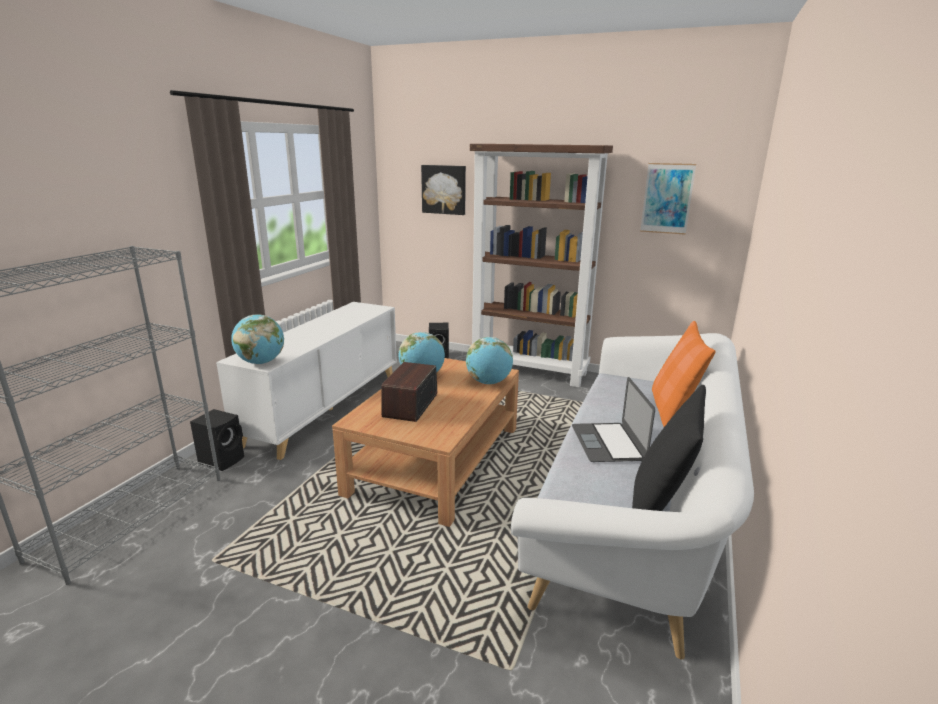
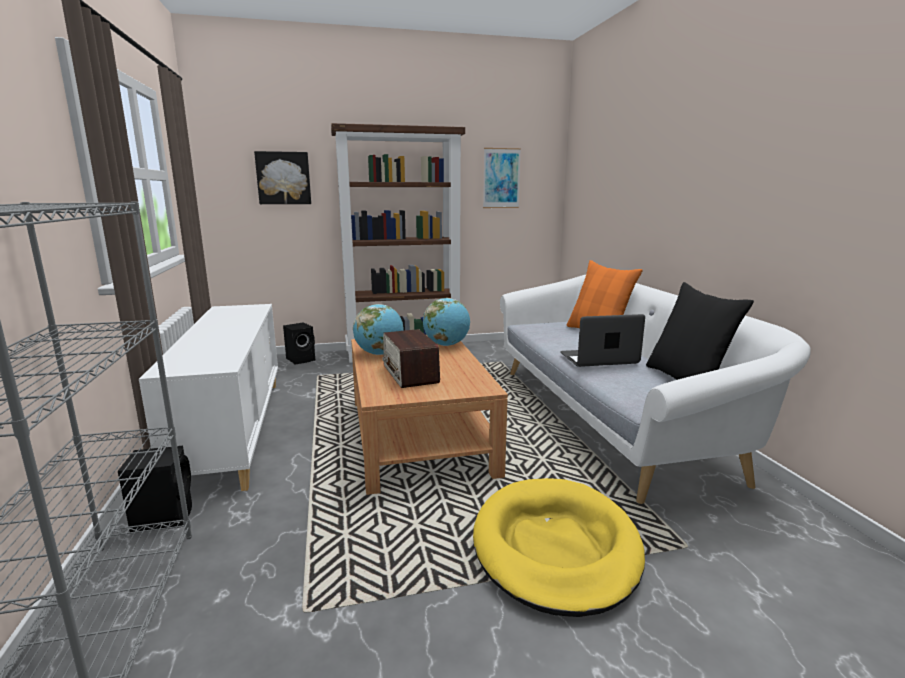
camera: 35 degrees left, 5 degrees down
(261, 362) = (208, 366): globe -> none
(404, 606) = (555, 548): none -> yellow dog bed
(608, 442) = (598, 358): laptop -> laptop turned 120 degrees clockwise

